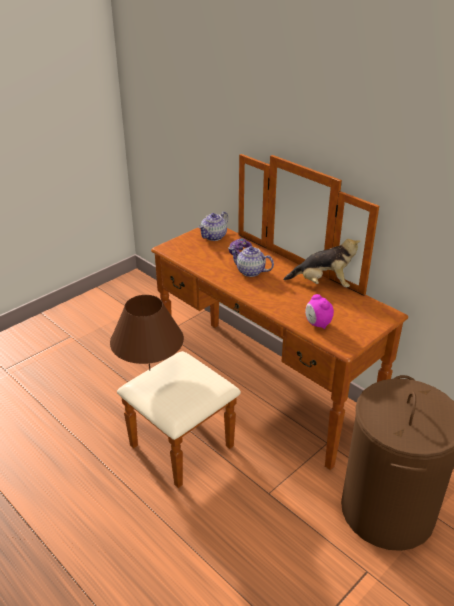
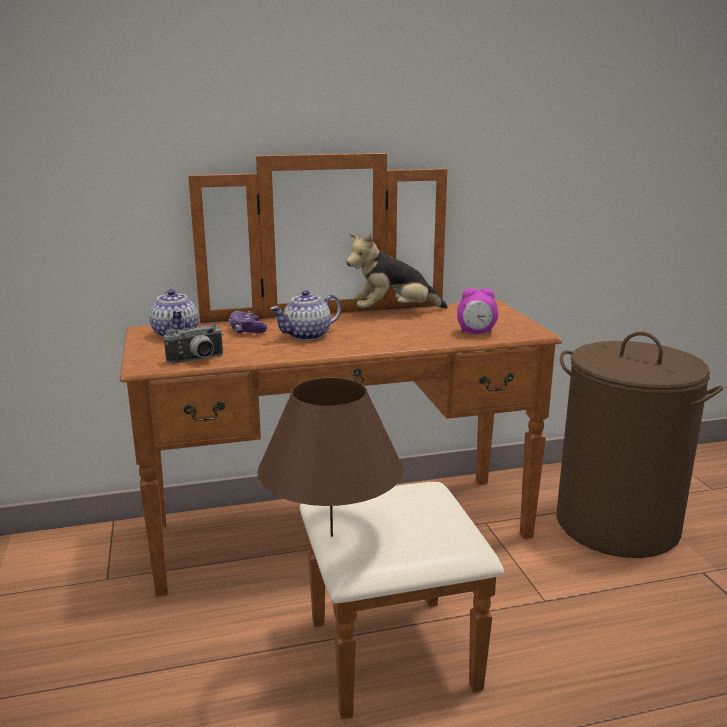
camera: 60 degrees left, 15 degrees down
(184, 257) = (197, 360): none -> camera
(324, 284) = (394, 313): plush toy -> plush toy turned 150 degrees counterclockwise

